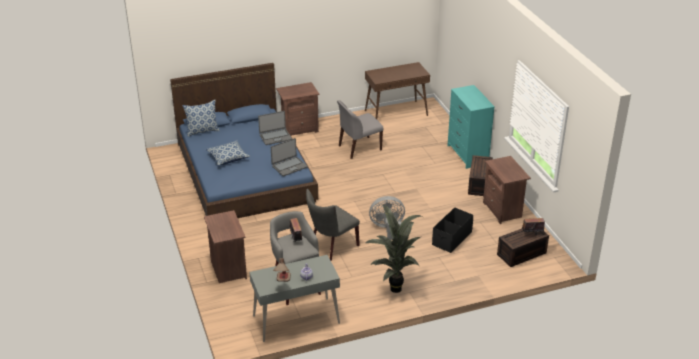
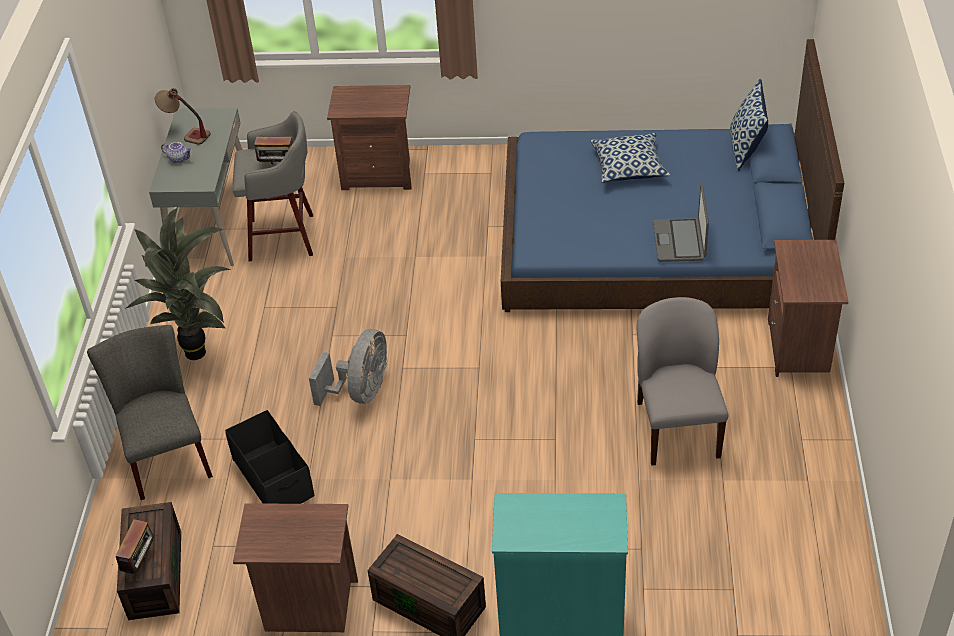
camera: 115 degrees right, 10 degrees up
(289, 166) = (557, 239): laptop -> none
(331, 247) = (358, 301): grey chair -> grey chair (166, 455)
(396, 113) = (822, 550): brown console table -> none

